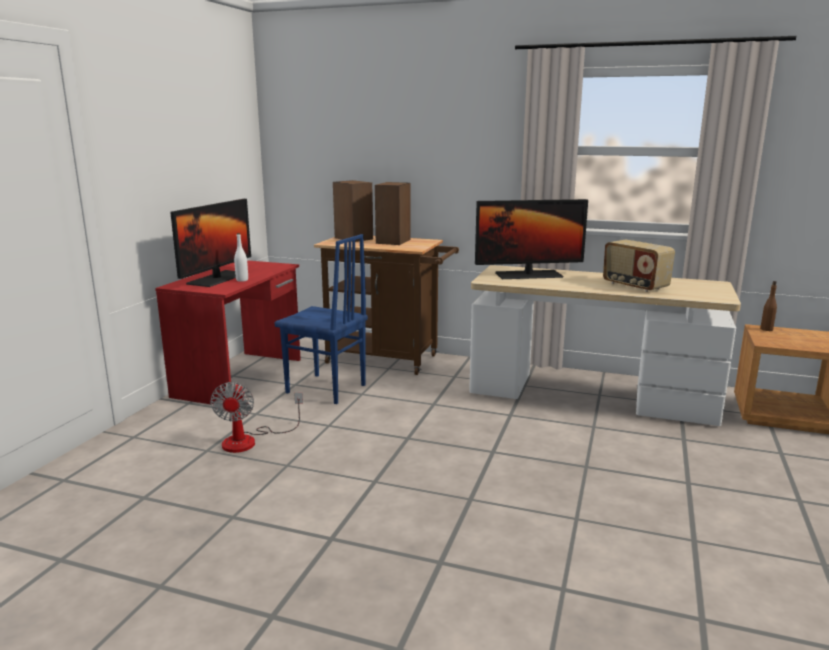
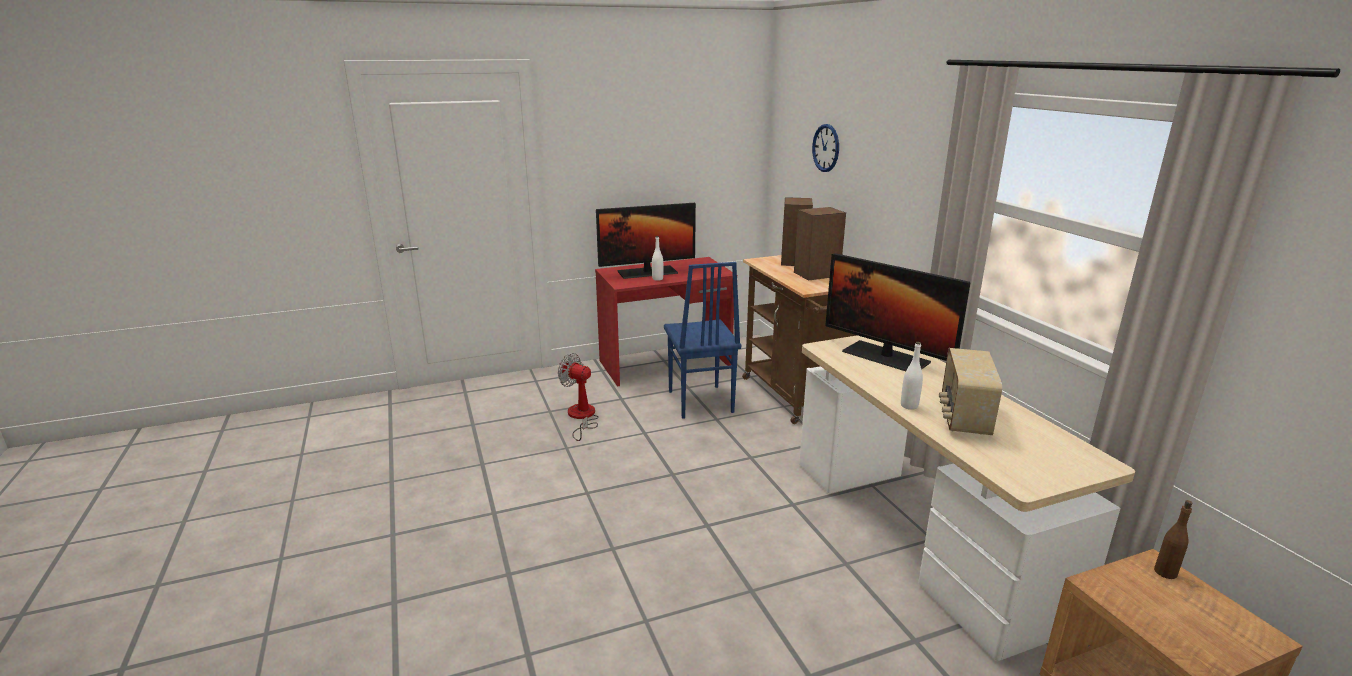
camera: 50 degrees right, 5 degrees up
(250, 440) = (581, 417): fan -> fan turned 75 degrees clockwise
(356, 134) = (826, 148): none -> wall clock
(603, 289) = (909, 406): none -> white bottle

